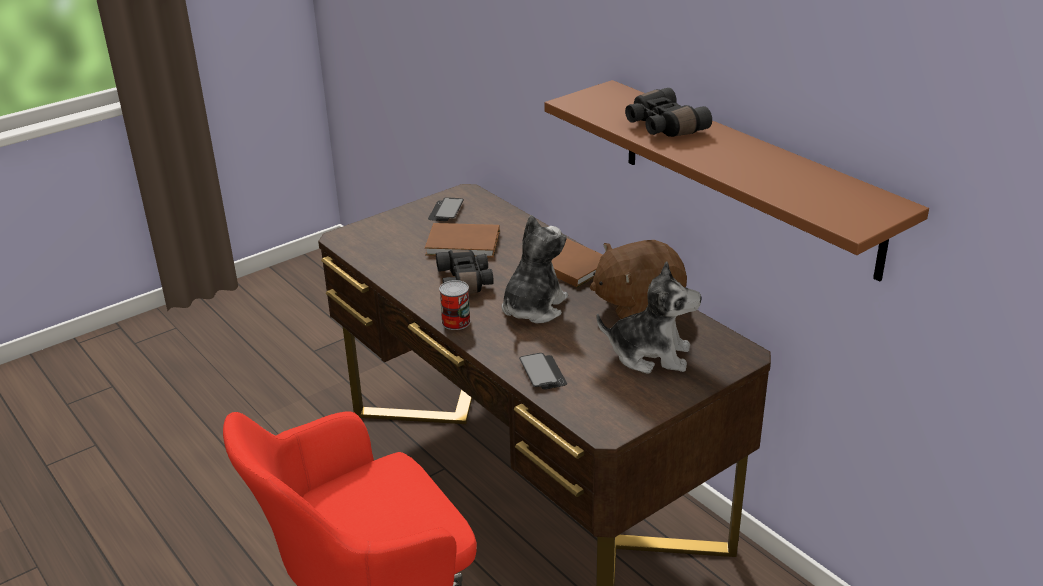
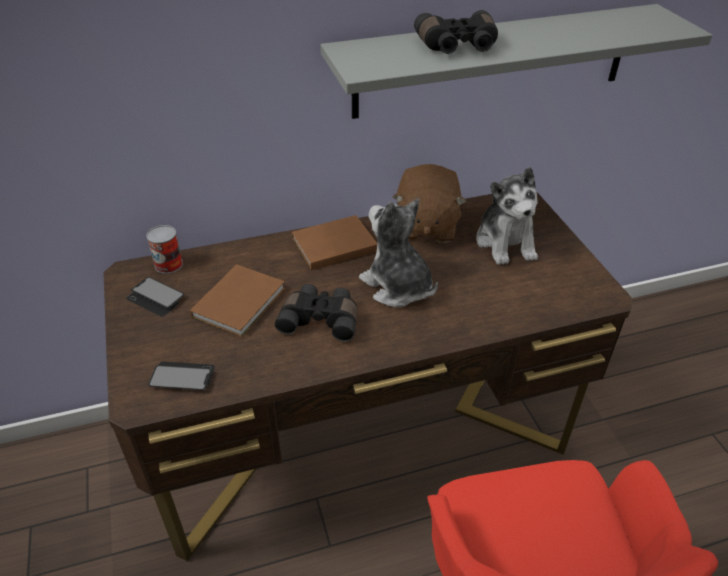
camera: 70 degrees left, 10 degrees up
(456, 322) = (394, 346): can -> can (168, 264)
(542, 372) = (510, 309): phone -> phone (182, 377)
(650, 354) = (506, 242): plush toy -> plush toy turned 135 degrees clockwise
(747, 176) = (493, 61): brown shelf -> grey shelf

